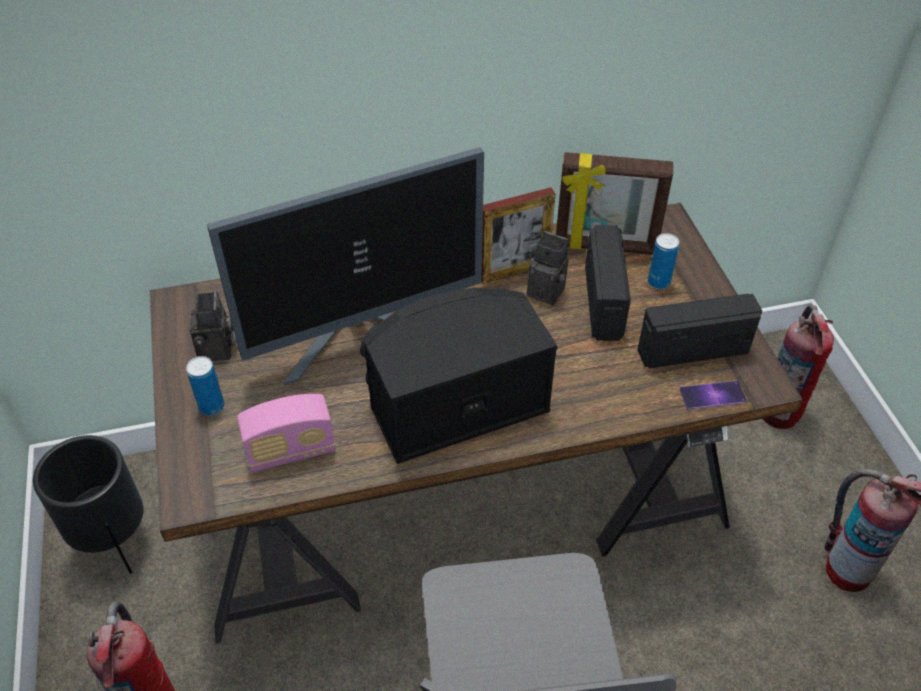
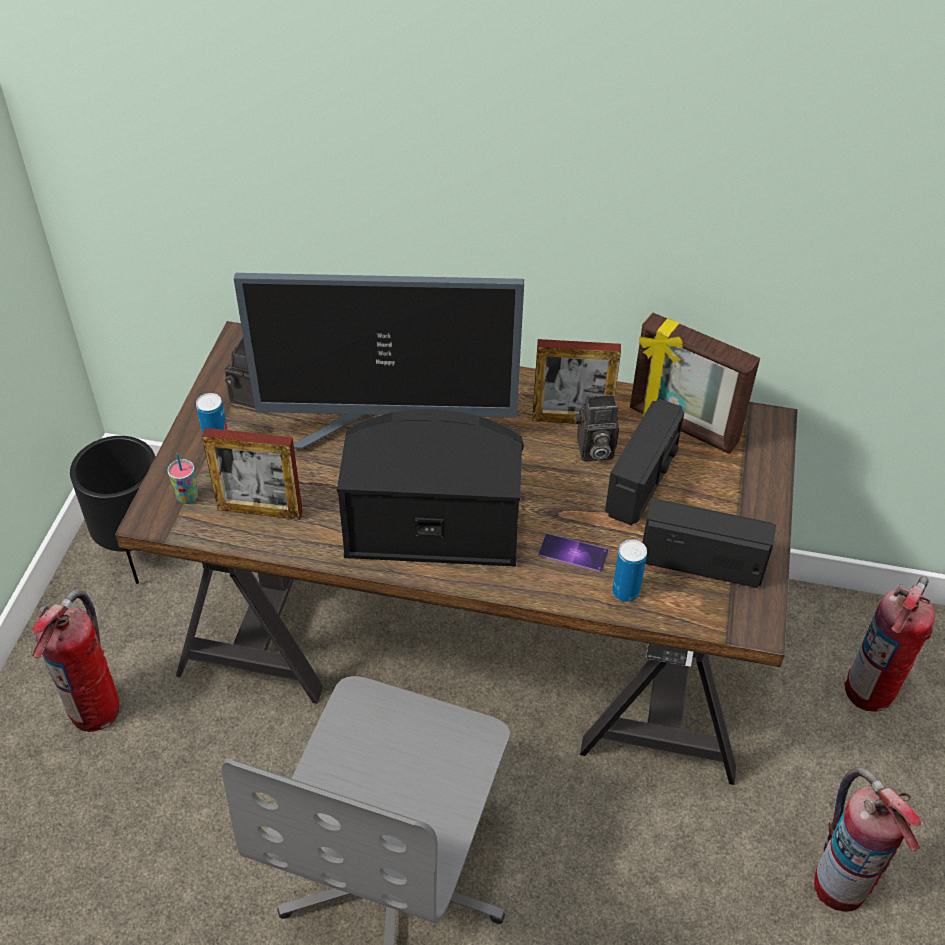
camera: 25 degrees right, 0 degrees up
(212, 466) = (187, 497): none -> cup
(291, 451) = (260, 510): radio -> picture frame
(549, 291) = (593, 451): camera -> camera turned 120 degrees clockwise
(658, 282) = (713, 482): can -> can (625, 592)
(712, 395) = (690, 614): phone -> phone (573, 553)

